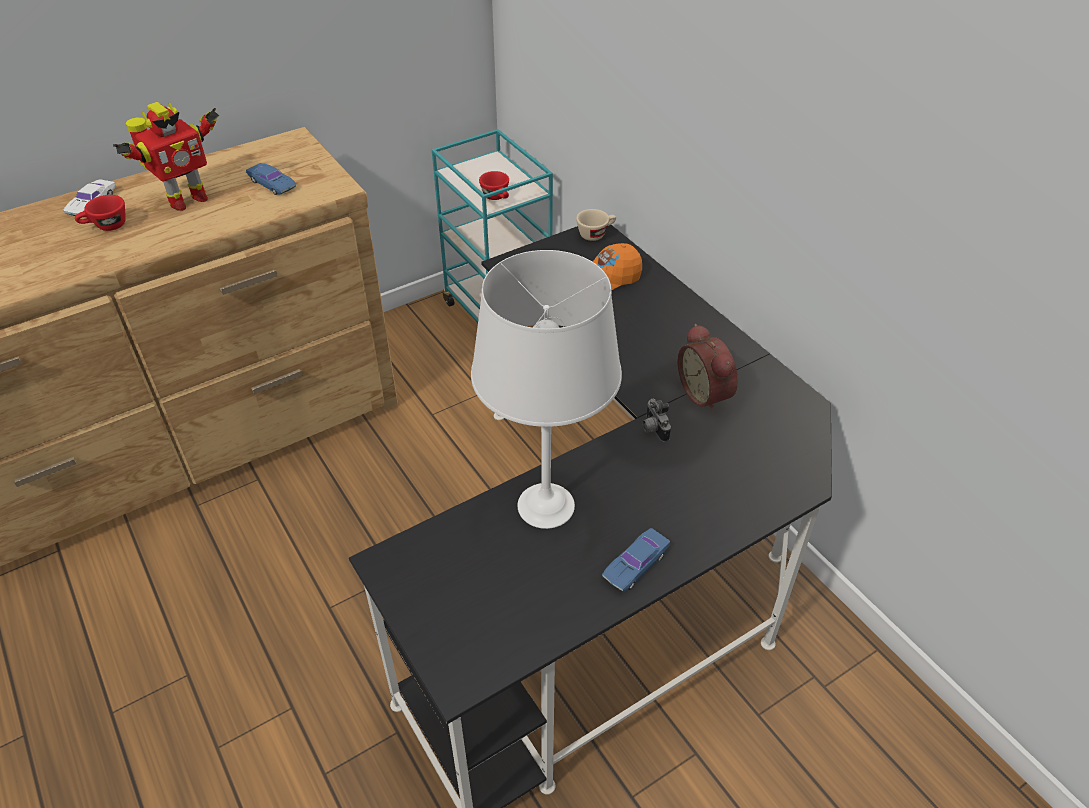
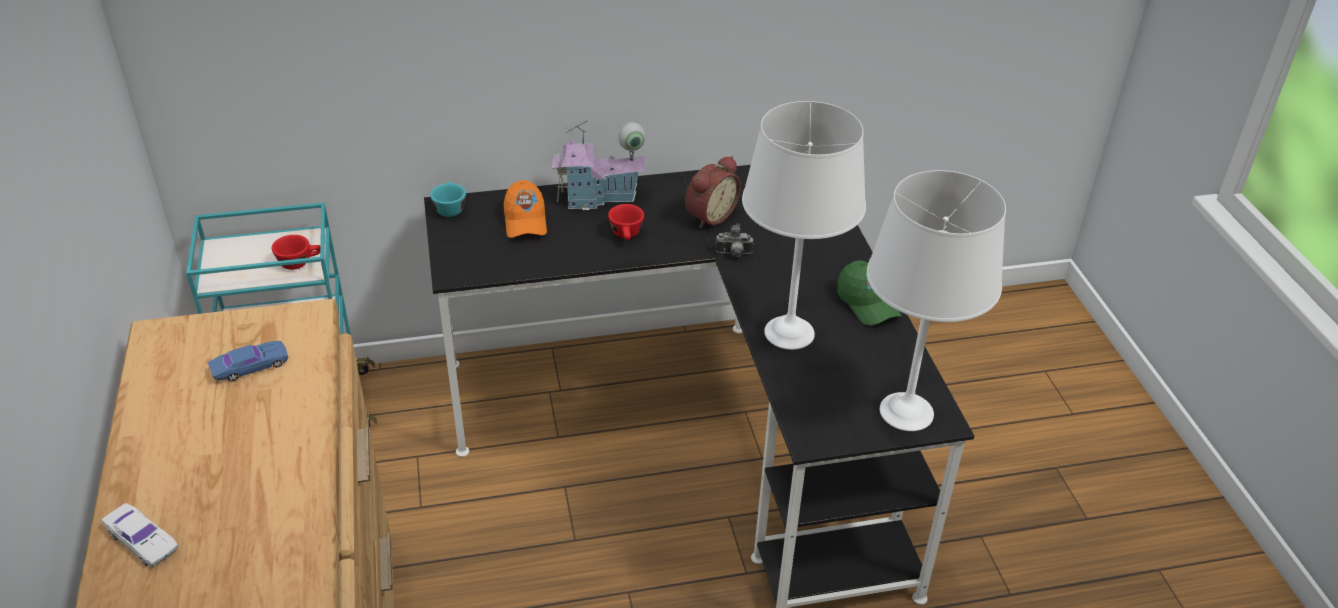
camera: 70 degrees left, 5 degrees down
(106, 226) = (219, 528): red cup -> red cup (627, 235)
(186, 200) = (220, 445): toy robot -> none
(459, 641) = (906, 412): none -> white table lamp
(596, 234) = (449, 208): beige cup -> turquoise cup
(636, 564) = (867, 304): blue toy car -> green cap
(678, 311) = (599, 198): none -> toy house
(706, 393) = (709, 216): alarm clock -> alarm clock turned 45 degrees counterclockwise

